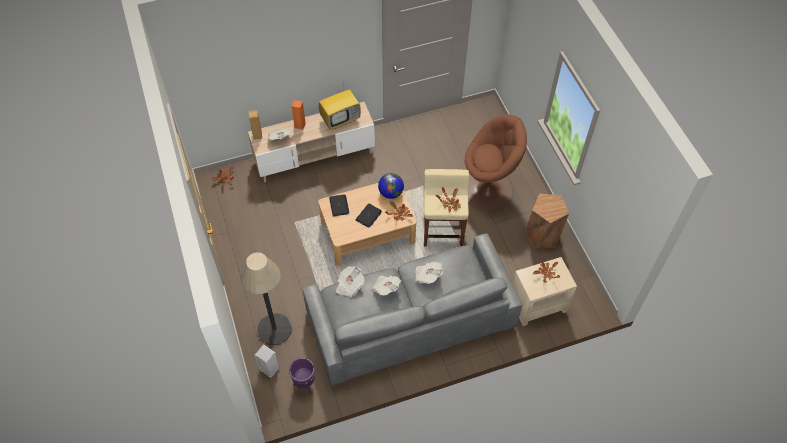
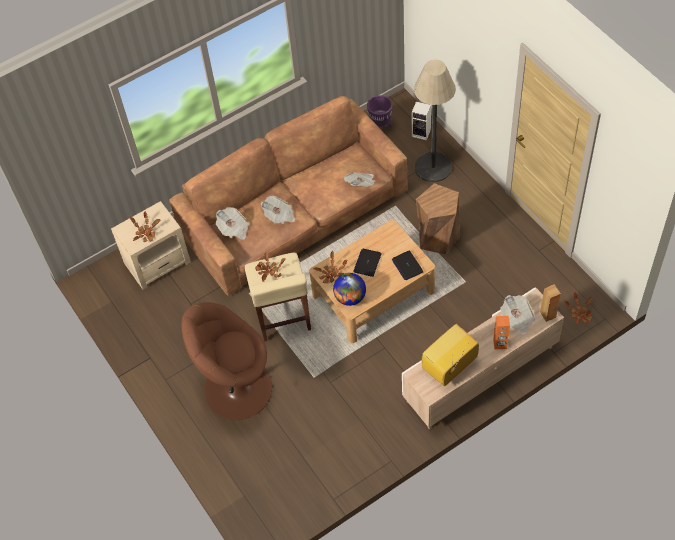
camera: 170 degrees right, 0 degrees up
(386, 288) = (320, 192): newspaper -> newspaper (233, 229)
(410, 318) = (294, 213): grey sofa -> brown sofa
(543, 235) = (159, 345): brown stool -> brown stool (437, 237)

